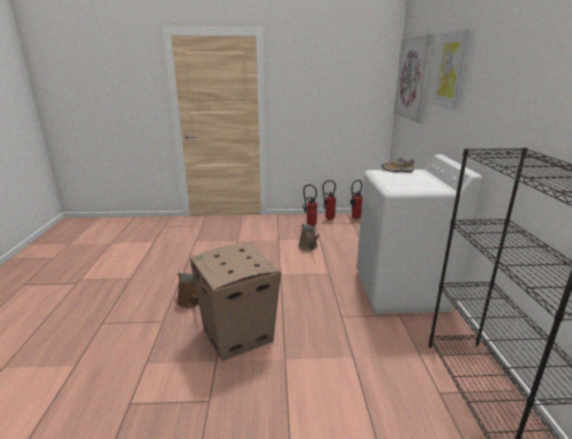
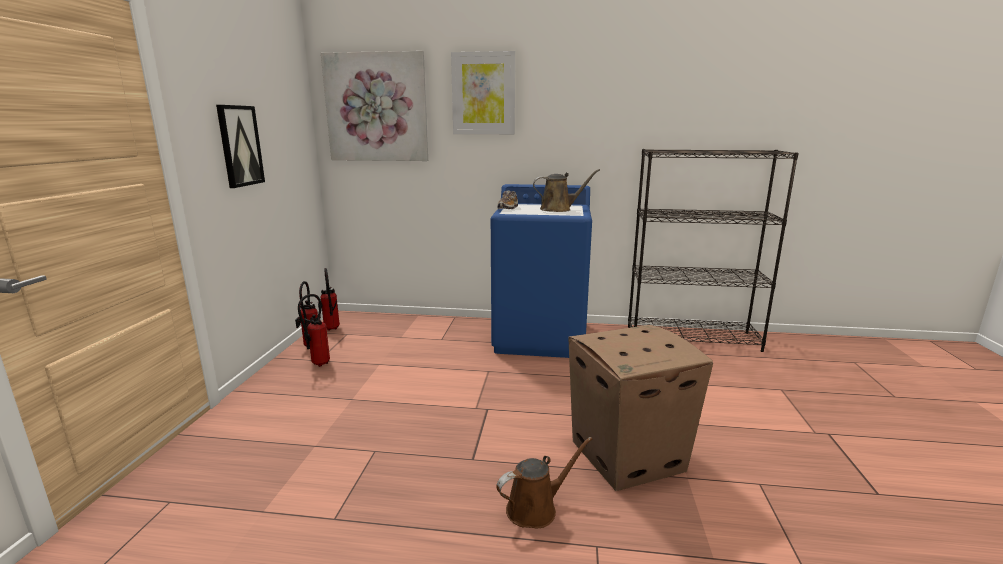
camera: 80 degrees left, 5 degrees down
(308, 247) = (400, 375): brown watering can -> brown watering can (558, 209)
(312, 99) = (240, 146): none -> picture
(402, 291) = (540, 337): white washing machine -> blue washing machine

